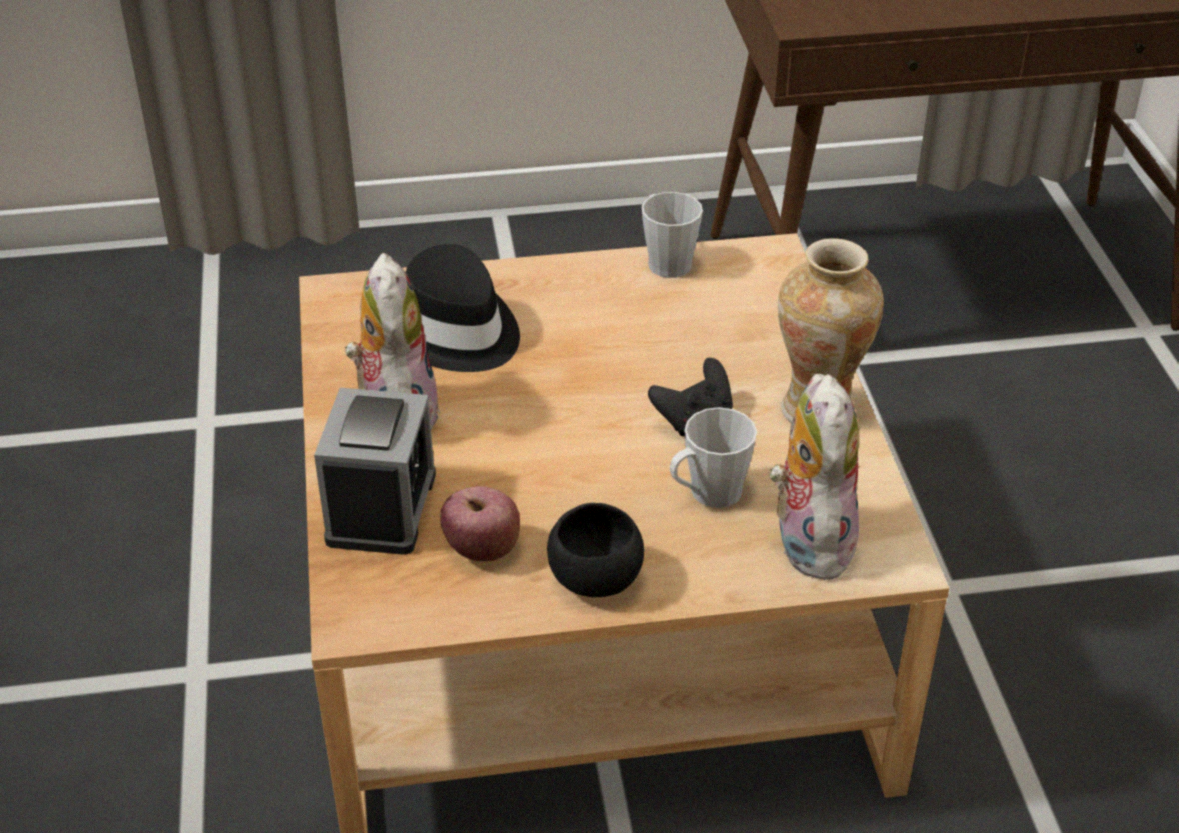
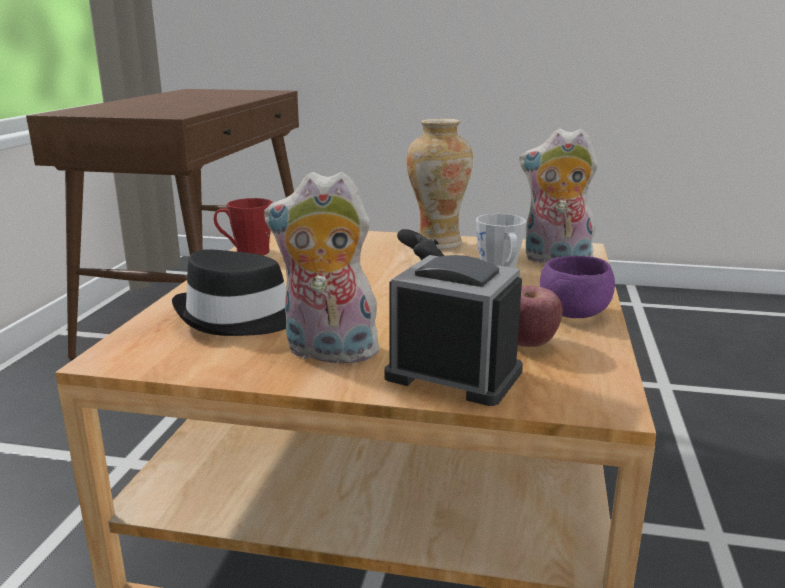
camera: 70 degrees left, 20 degrees down
(595, 578) = (573, 313): black bowl -> purple bowl
(665, 260) = (246, 252): grey mug -> red mug

